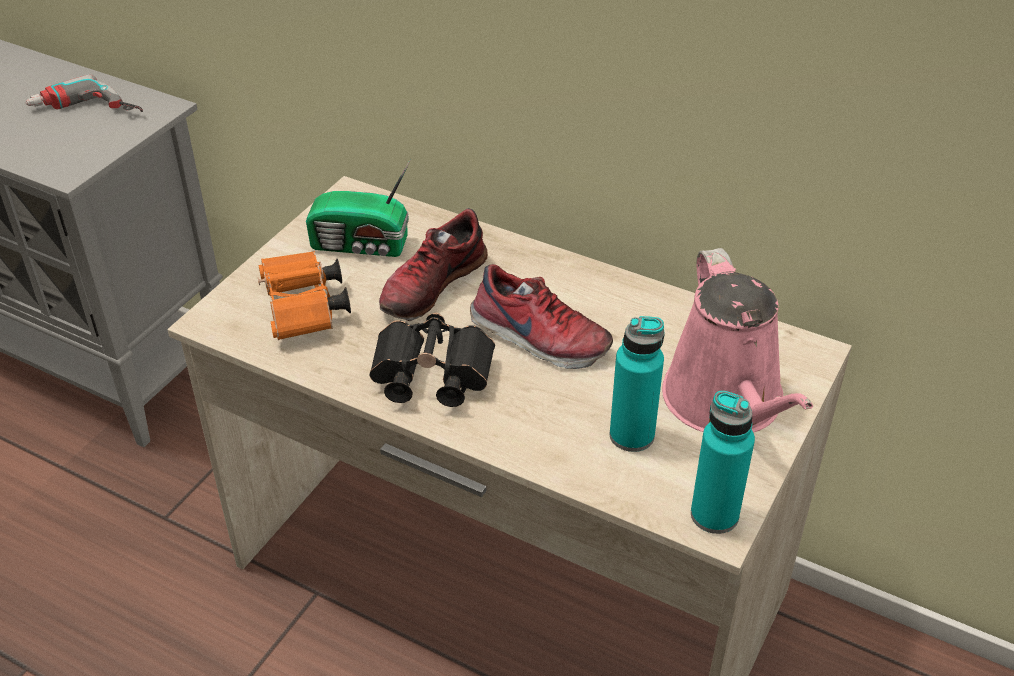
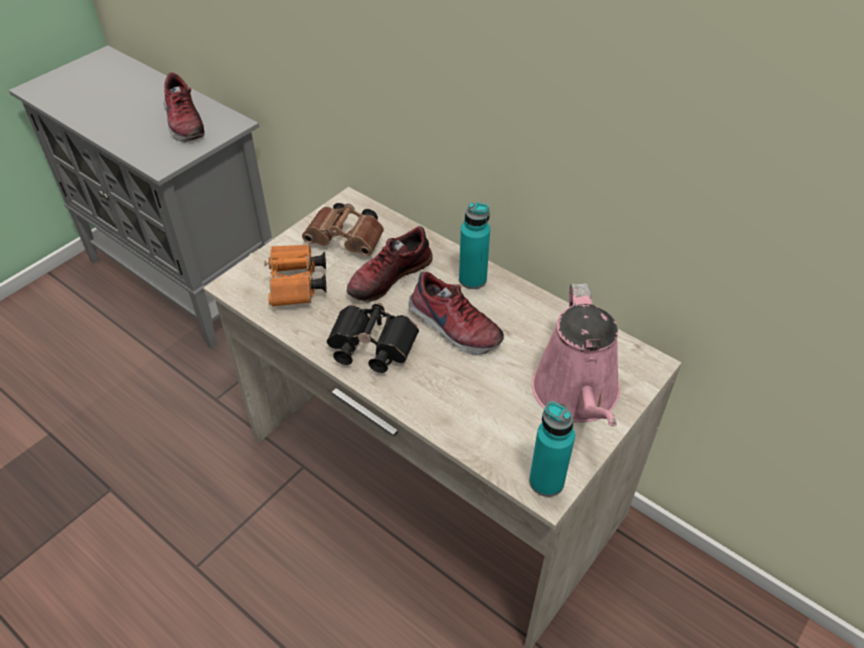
camera: 10 degrees right, 5 degrees up
(85, 113) = (183, 122): power drill -> shoe
(362, 245) = (348, 241): radio -> brown binoculars
(632, 435) = (502, 411): turquoise bottle -> turquoise bottle (472, 279)

